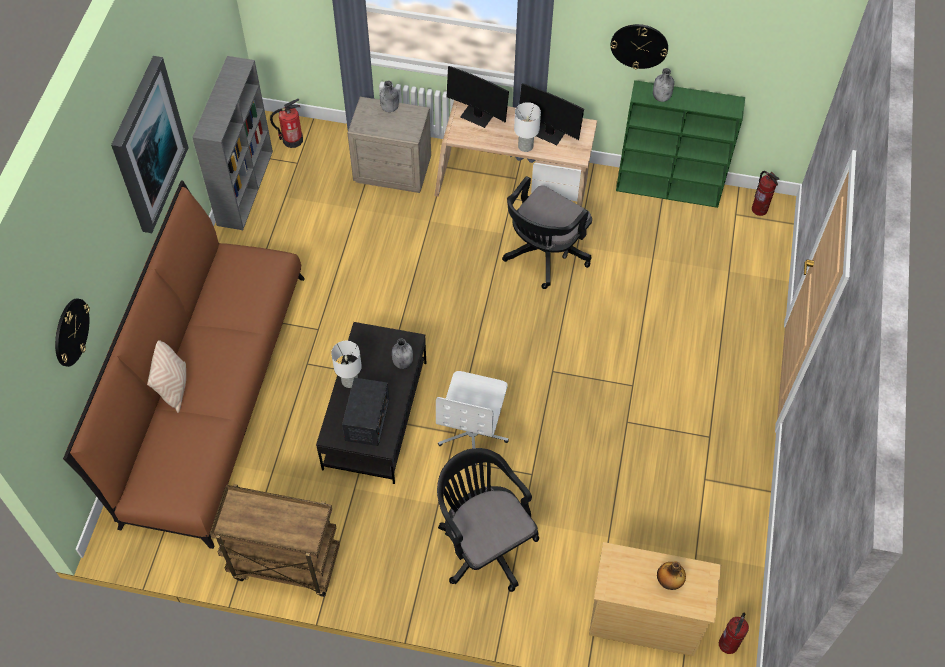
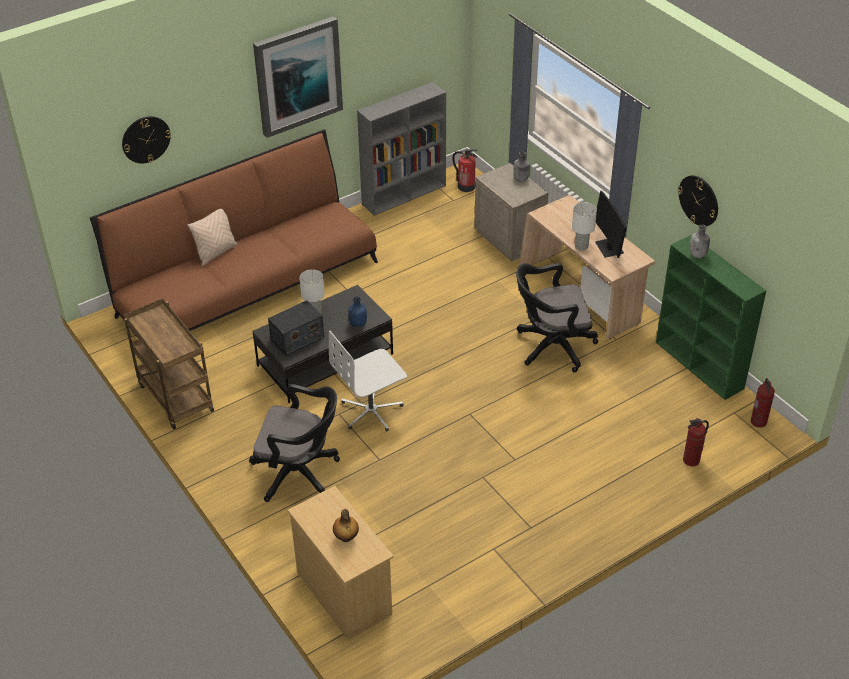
camera: 45 degrees right, 15 degrees down
(402, 362) = (358, 324): grey bottle -> blue bottle
(478, 115) = (571, 211): monitor -> none
(484, 543) = (300, 473): black office chair -> black office chair turned 90 degrees clockwise
(728, 644) = (380, 653): fire extinguisher -> fire extinguisher (691, 460)

